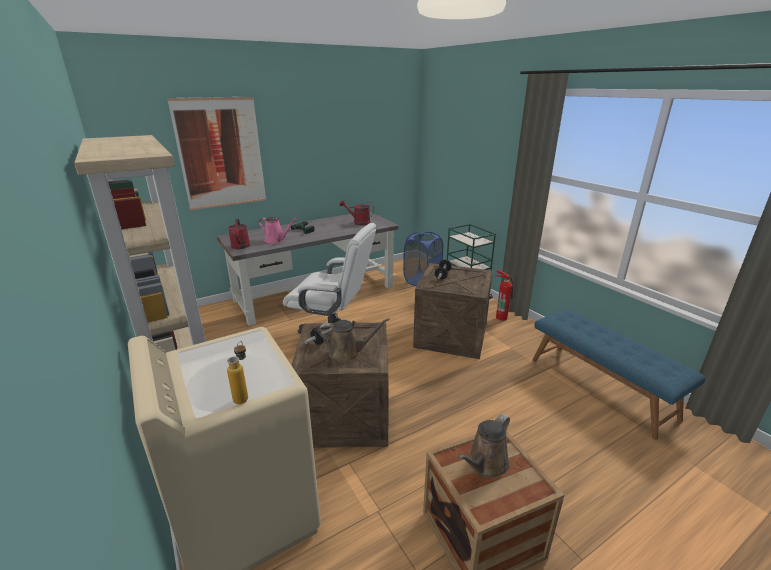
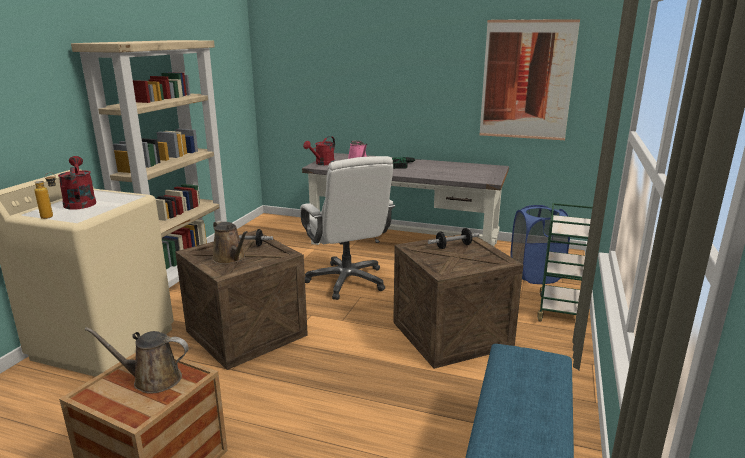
camera: 50 degrees right, 5 degrees down
(221, 153) = (346, 72): picture -> picture (526, 80)
(358, 222) = (466, 172): red watering can -> red watering can (80, 202)
(501, 317) = (554, 351): fire extinguisher -> none

